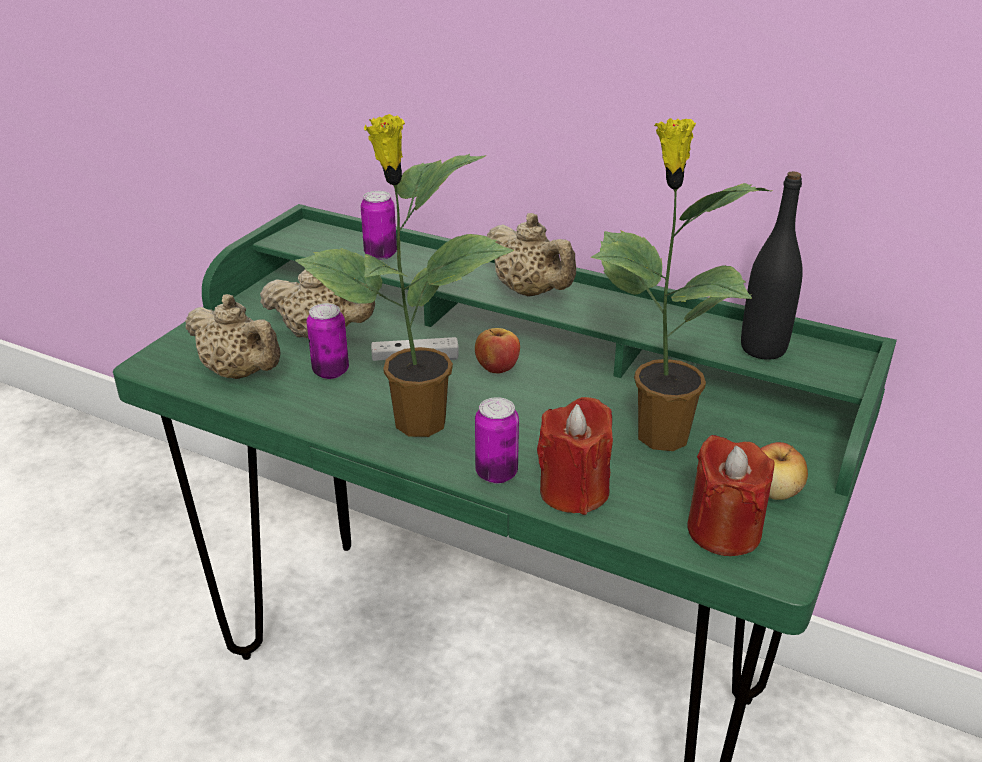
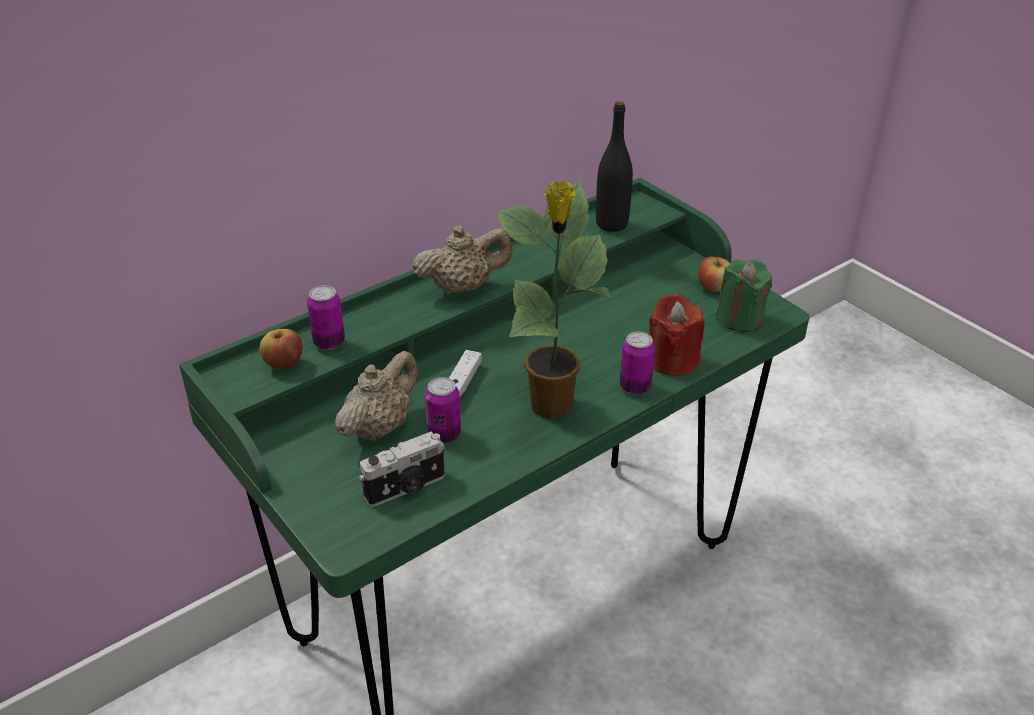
camera: 65 degrees left, 5 degrees up
(240, 373) = (406, 488): beige teapot -> camera
(497, 367) = (503, 348): apple -> apple (283, 363)
(658, 434) = (633, 307): potted plant -> none
(724, 531) = (739, 318): red candle -> green candle

